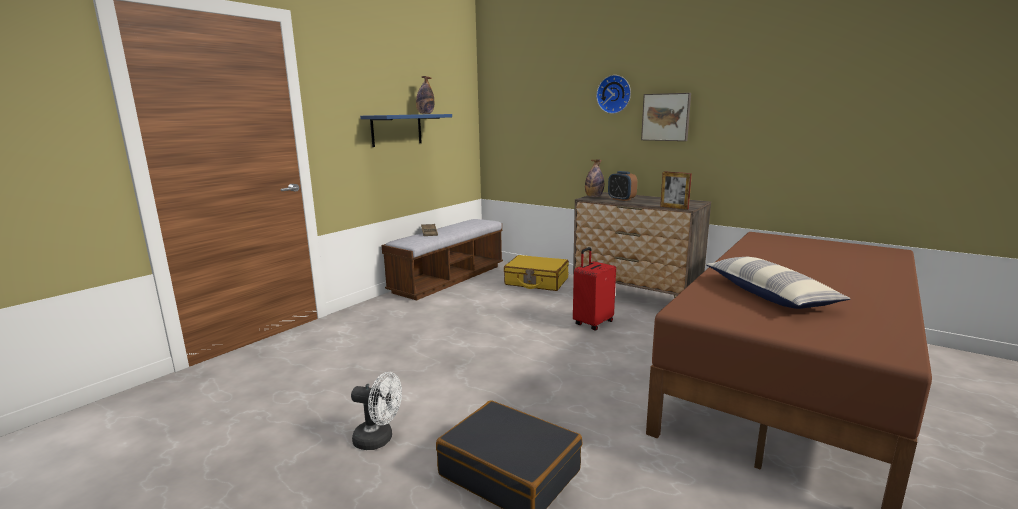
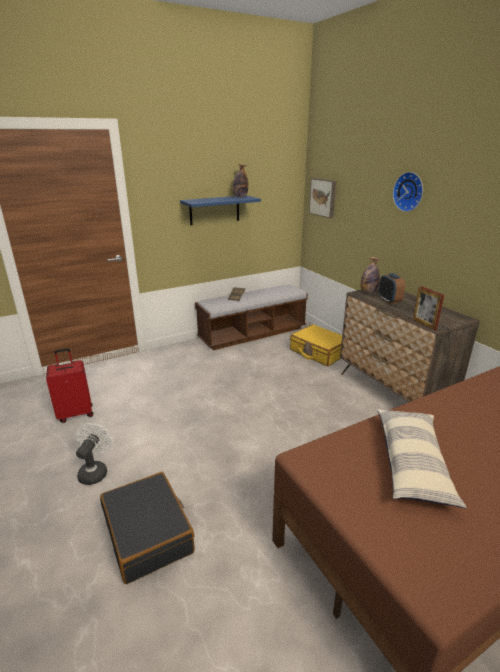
camera: 25 degrees right, 10 degrees up
(379, 440) = (95, 471): white fan -> white fan turned 120 degrees counterclockwise
(592, 323) = (328, 410): red suitcase -> red suitcase (76, 413)
(666, 117) = (452, 224): picture -> picture (323, 197)

